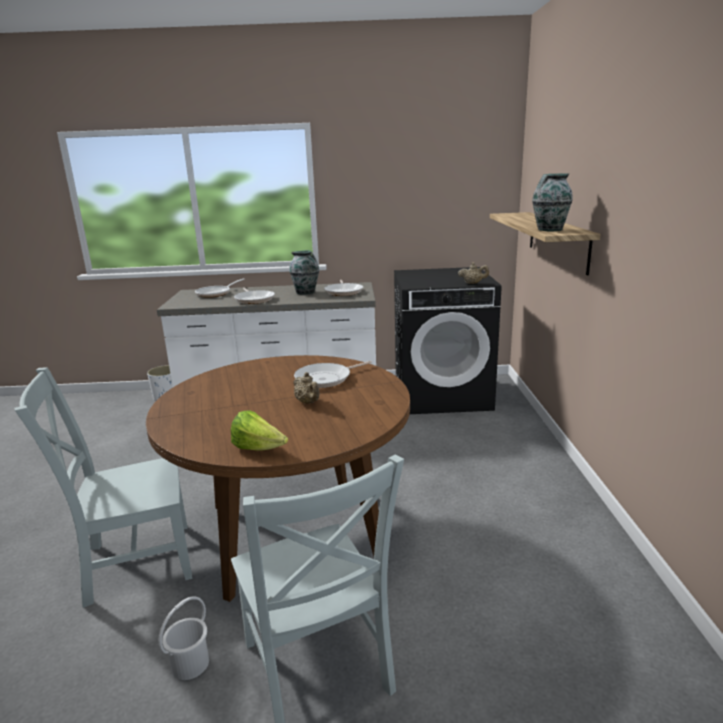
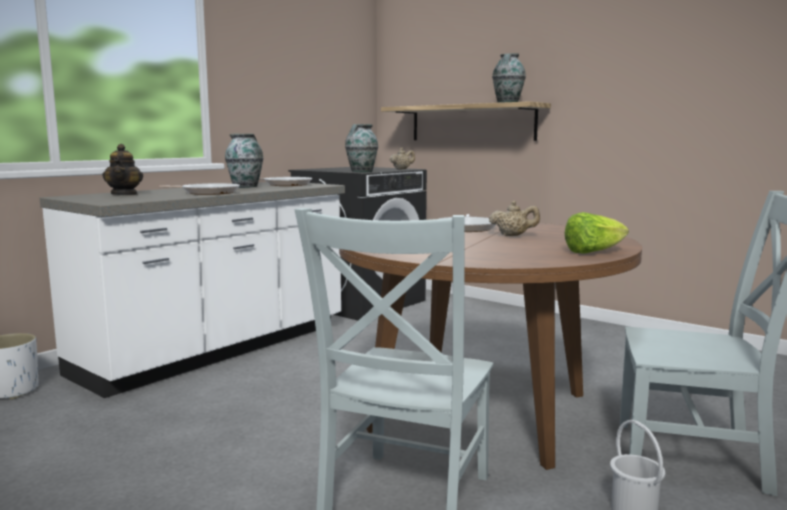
camera: 50 degrees left, 10 degrees down
(216, 293) = (125, 194): frying pan -> teapot
(414, 285) = (361, 172): none -> vase

